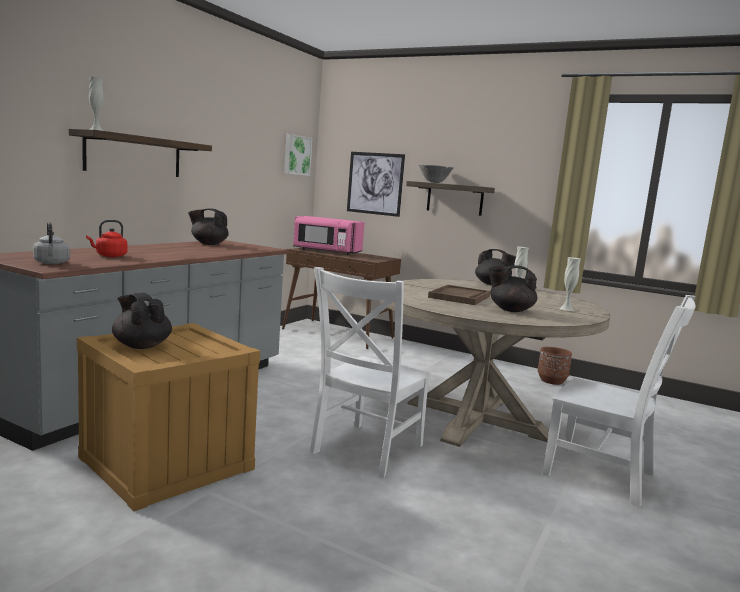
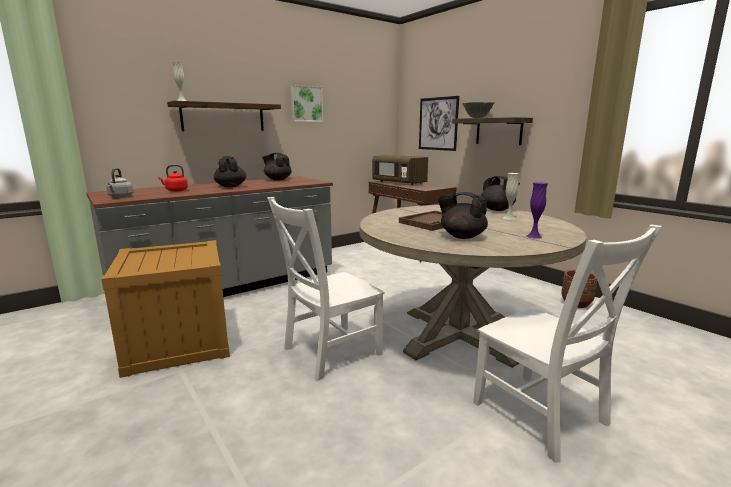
camera: 25 degrees right, 5 degrees up
(141, 346) = (152, 257): black teapot -> black teapot (230, 186)
(296, 155) = (376, 106): picture -> picture (306, 104)
(326, 251) = (398, 182): pink microwave -> brown microwave
(566, 309) = (534, 236): white vase -> purple vase

